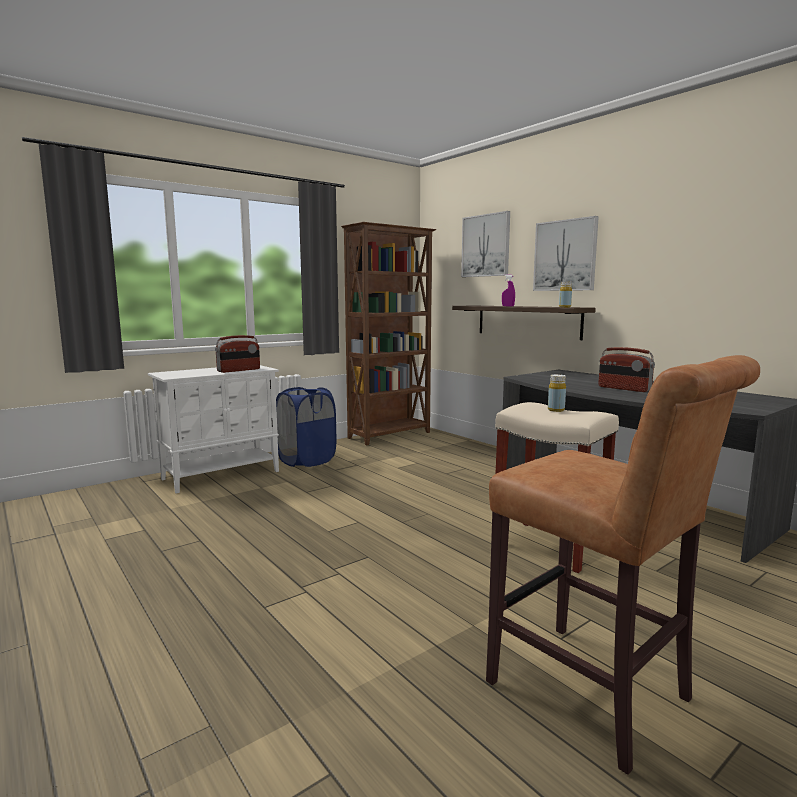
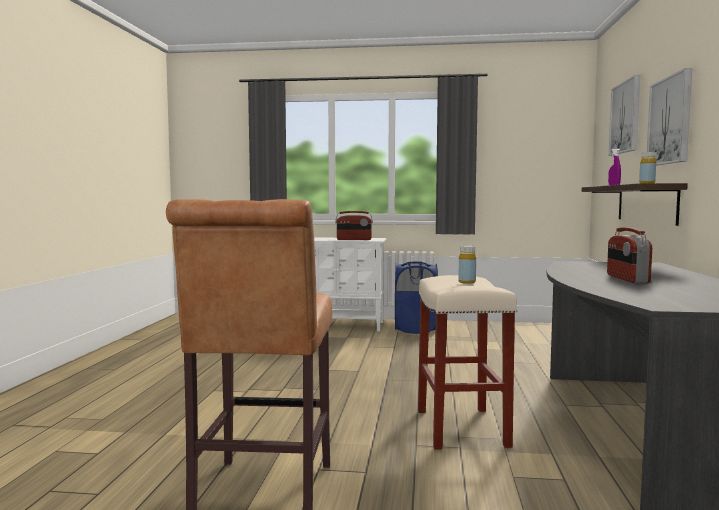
camera: 45 degrees right, 5 degrees down
(390, 435) = (530, 326): brown bookcase -> none

